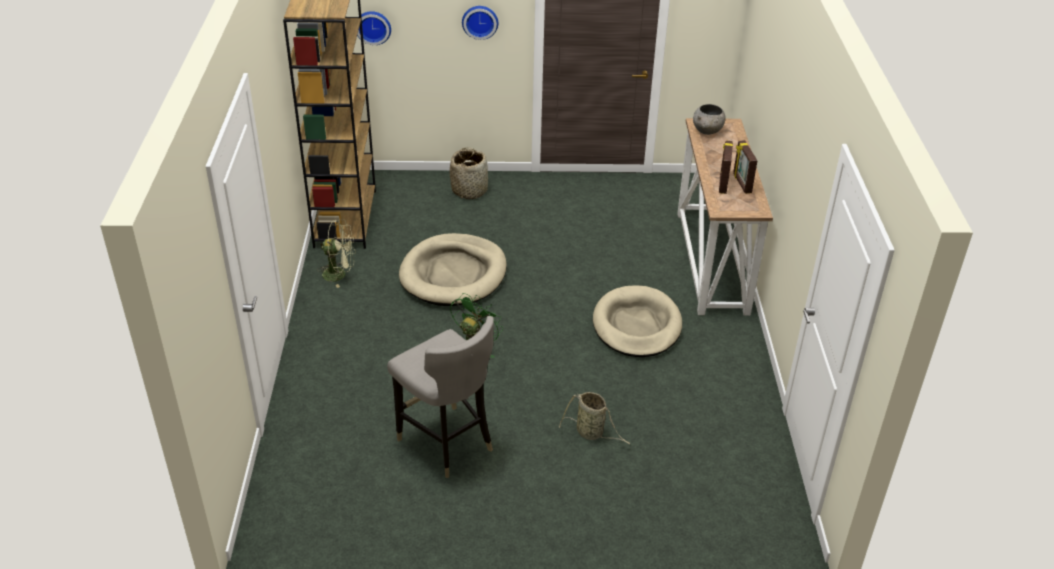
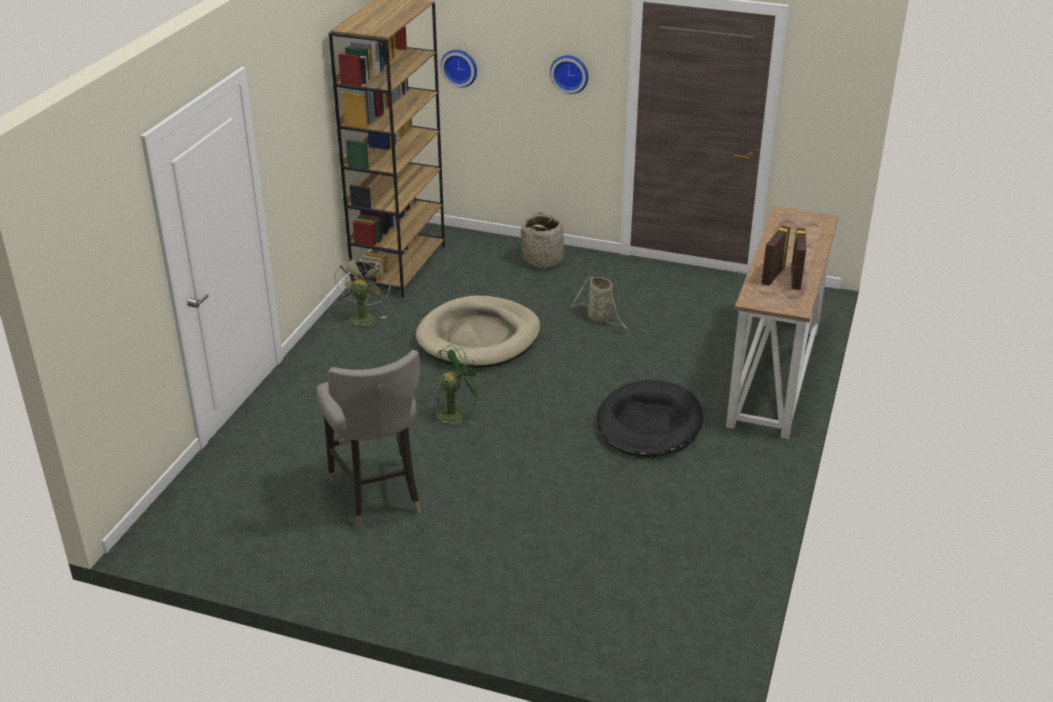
camera: 20 degrees right, 5 degrees down
(339, 274) = (363, 317): green fan -> green fan turned 105 degrees counterclockwise
(591, 433) = (535, 519): basket -> basket (600, 318)
(636, 325) = (649, 424): beige dog bed -> black dog bed
(707, 131) = (789, 222): grey bowl -> none

